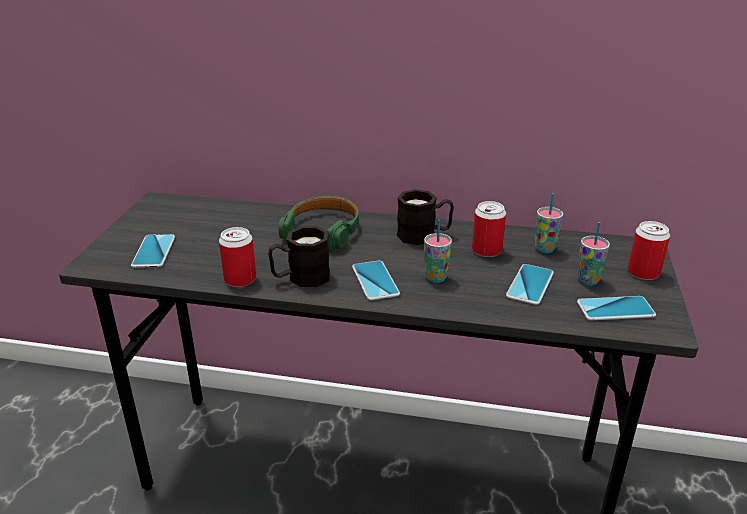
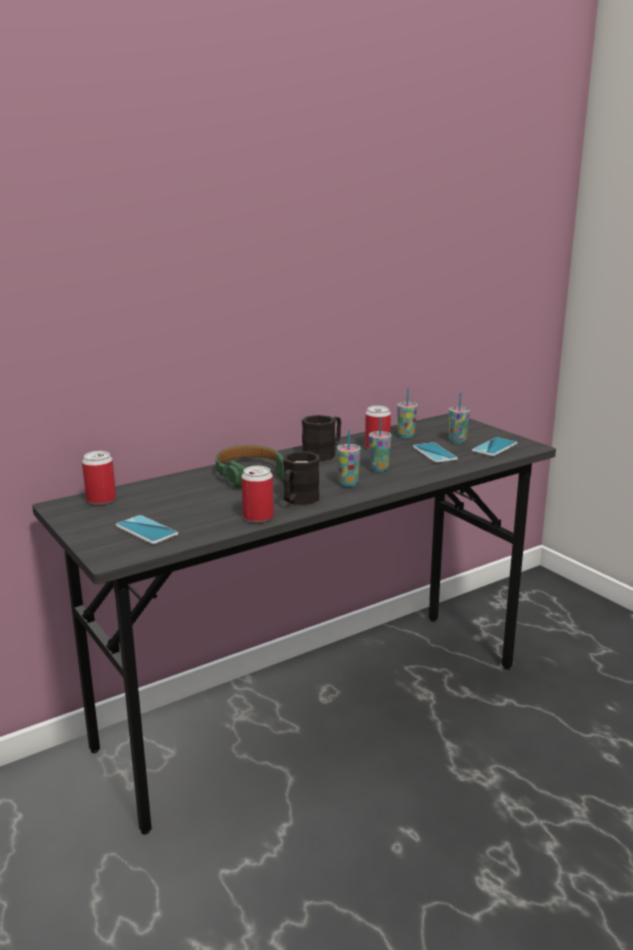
camera: 45 degrees left, 10 degrees down
(375, 281) = (348, 484): phone -> cup
(643, 272) = (474, 429): can -> can (101, 500)

